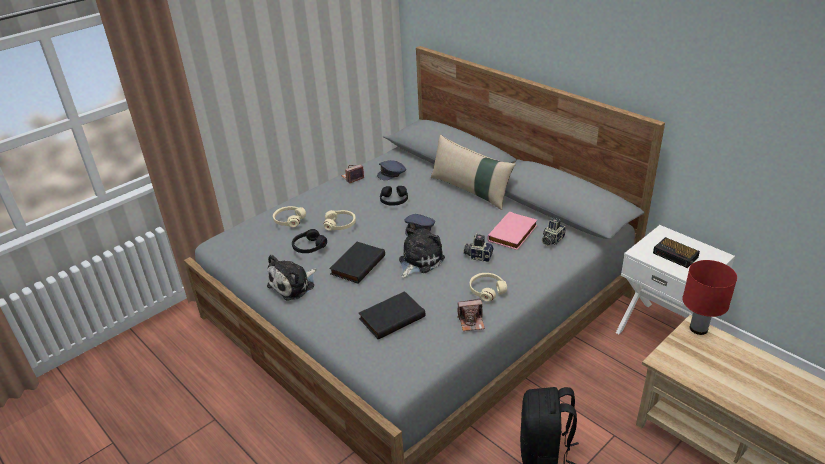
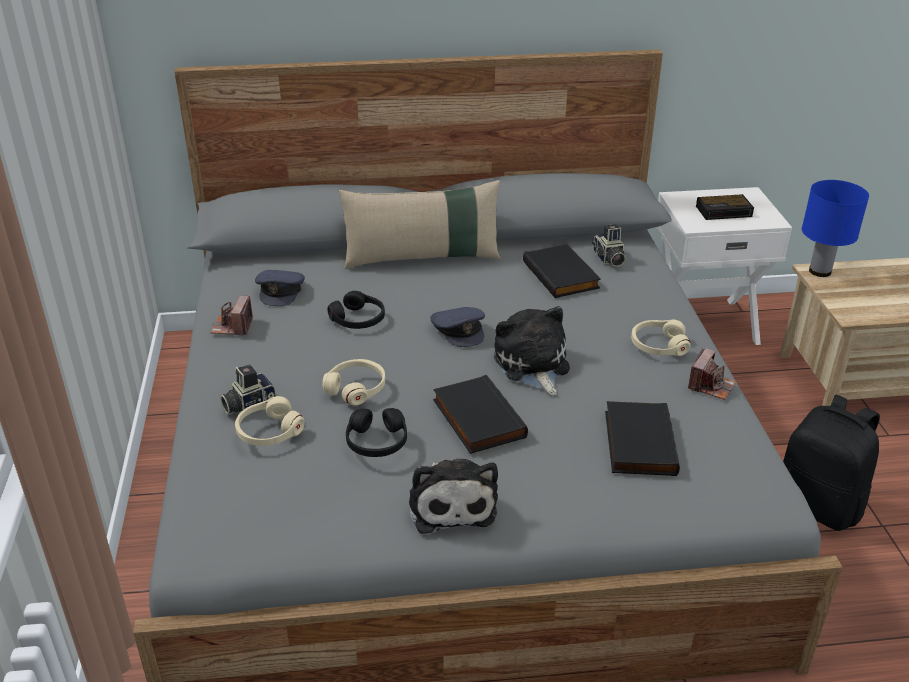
camera: 55 degrees left, 0 degrees up
(478, 256) = (578, 318): camera -> camera (248, 405)
(513, 234) = (562, 275): pink book -> black book
(699, 329) = (820, 271): red table lamp -> blue table lamp

